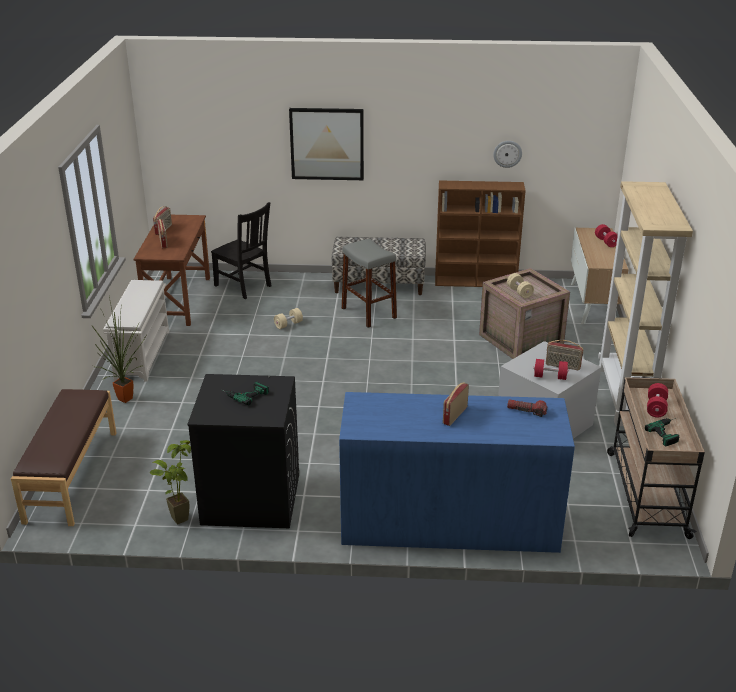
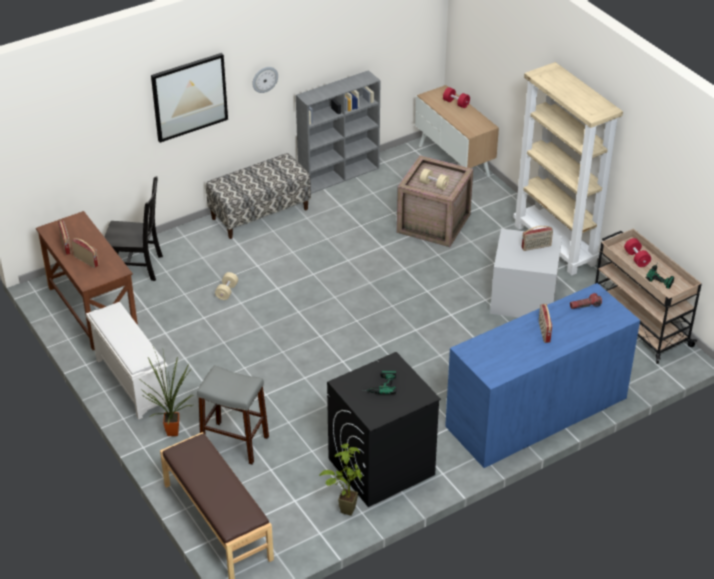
camera: 35 degrees left, 10 degrees up
(368, 313) = (283, 248): grey stool -> grey stool (234, 442)
(476, 281) = (339, 175): brown bookcase -> grey bookcase
(507, 153) = (352, 49): wall clock -> wall clock (264, 79)
(550, 376) = (536, 261): red dumbbell -> none

